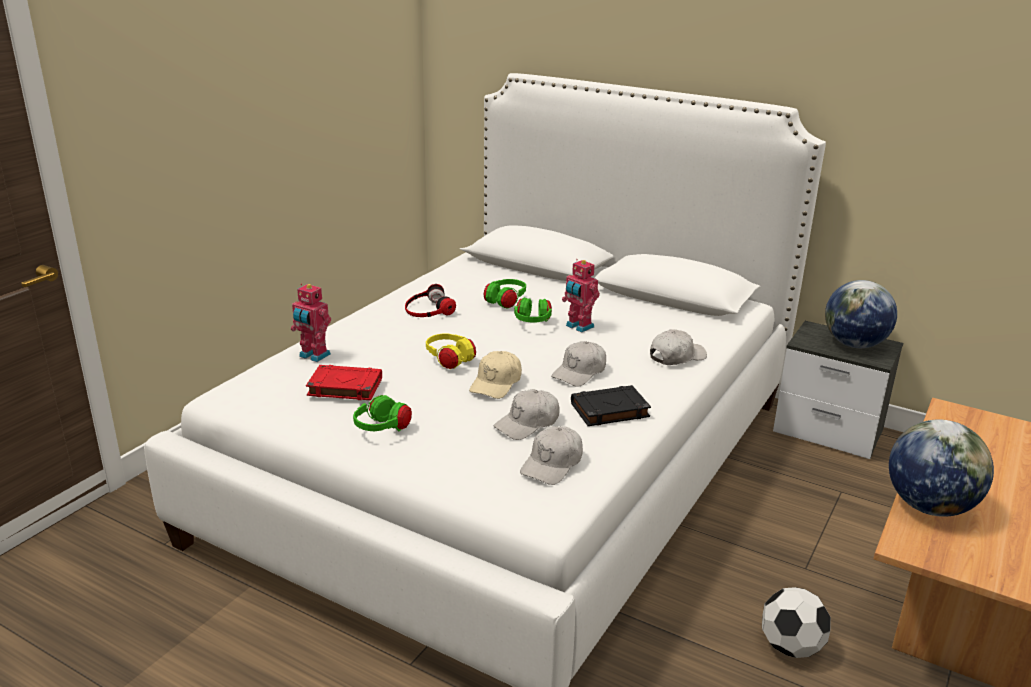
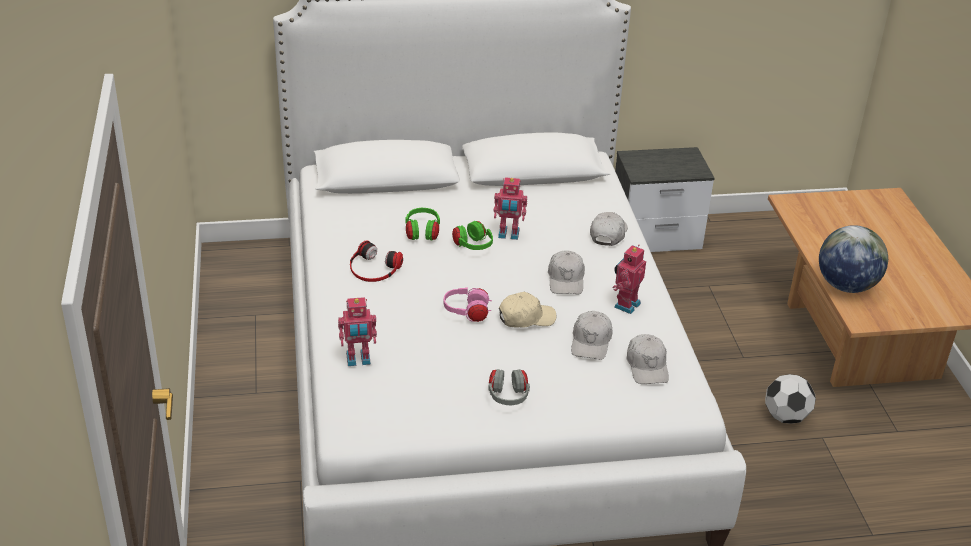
camera: 40 degrees left, 10 degrees up
(344, 387) = (431, 376): red book -> none
(382, 429) = (508, 398): green headphones -> grey headphones
(450, 361) = (467, 313): yellow headphones -> pink headphones
(496, 383) = (526, 318): beige cap -> beige cap turned 90 degrees counterclockwise
(609, 410) = (625, 304): black book -> toy robot
(854, 344) = (671, 162): globe -> none

